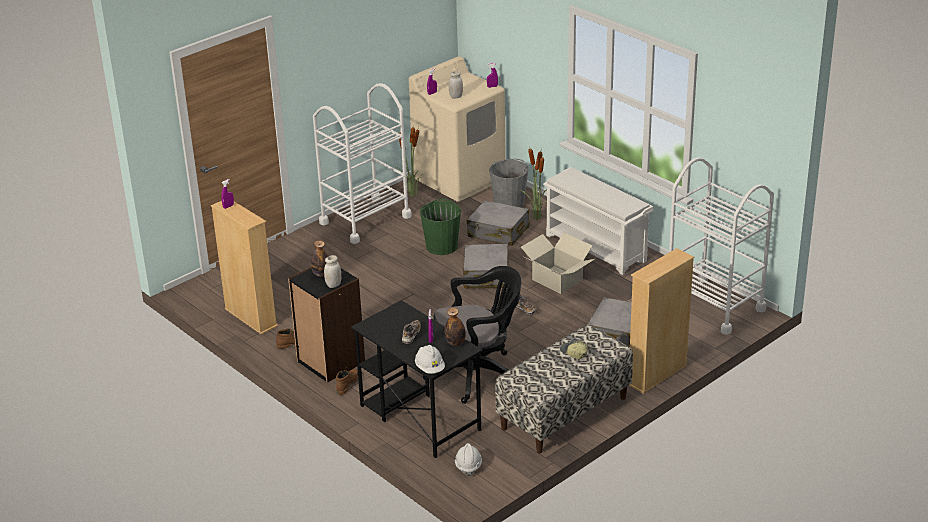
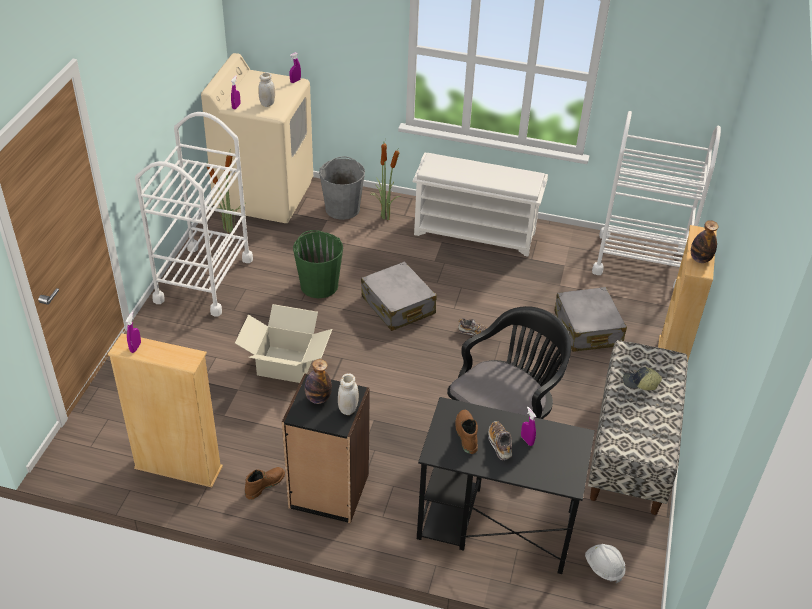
camera: 35 degrees left, 10 degrees up
(347, 384) = (375, 515): brown boot -> brown boot (465, 434)
(430, 368) = (567, 484): white hard hat -> none
(455, 343) = (558, 433): bottle -> bottle (700, 259)
(498, 232) = (362, 246): grey suitcase -> none
(557, 279) = (473, 284): cardboard box -> cardboard box (286, 364)

